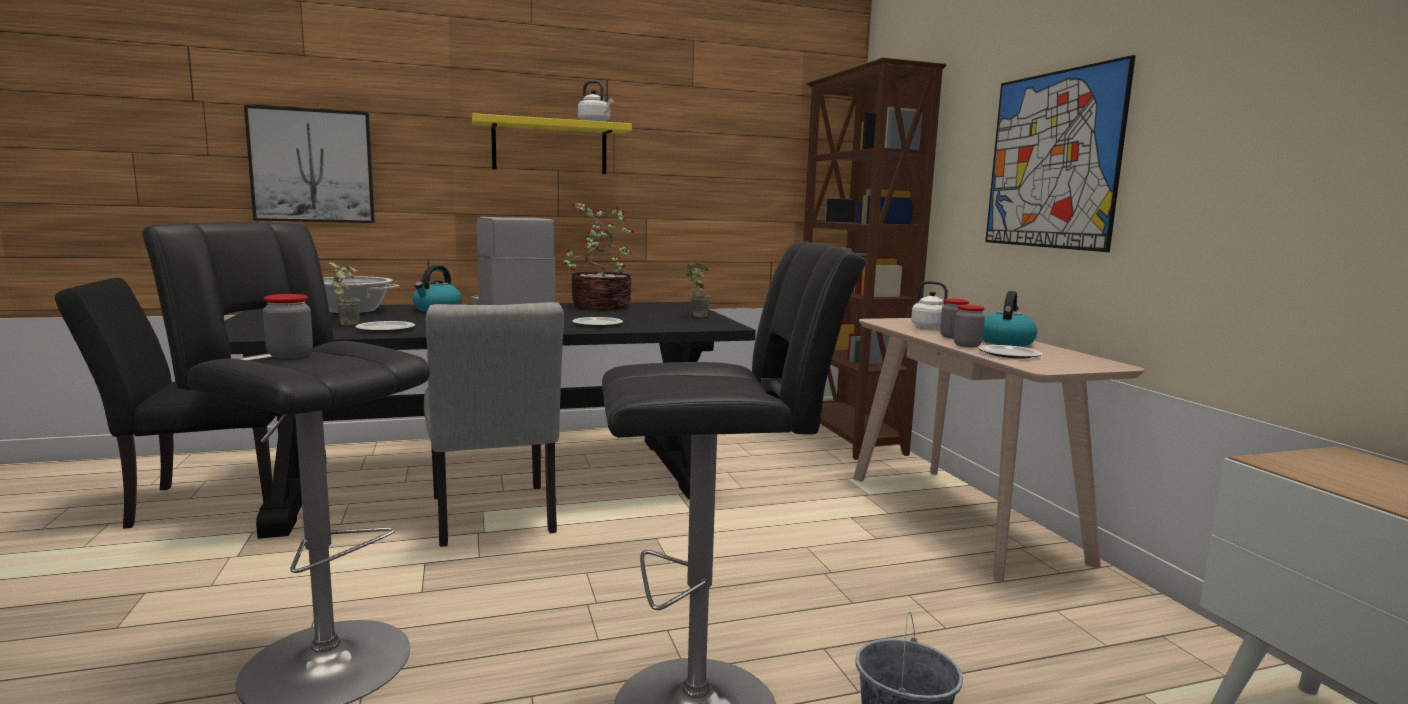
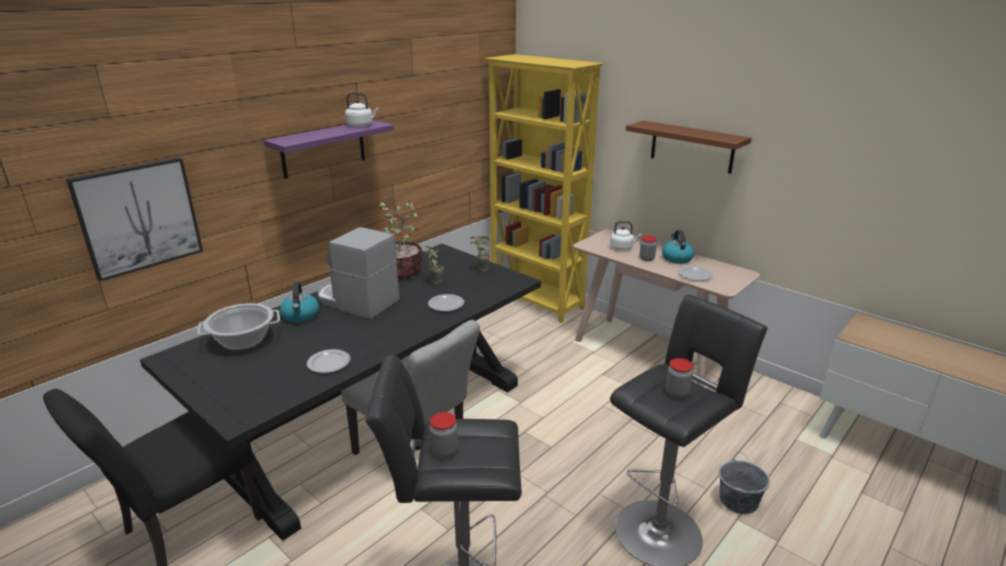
camera: 30 degrees left, 15 degrees up
(347, 323) = (283, 363): potted plant -> potted plant (433, 281)
(550, 147) = (323, 149): yellow shelf -> purple shelf
(846, 436) = (536, 302): brown bookcase -> yellow bookcase
(967, 345) = (666, 269): jar -> jar (677, 393)
(1052, 160) = (692, 147): picture -> brown shelf

